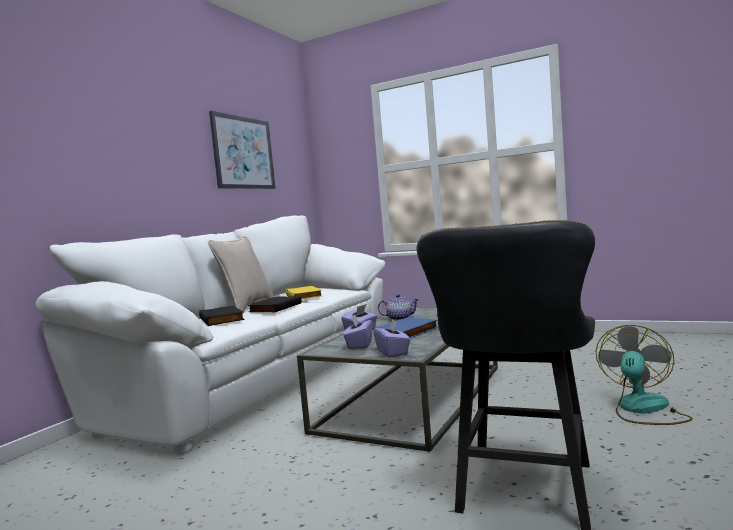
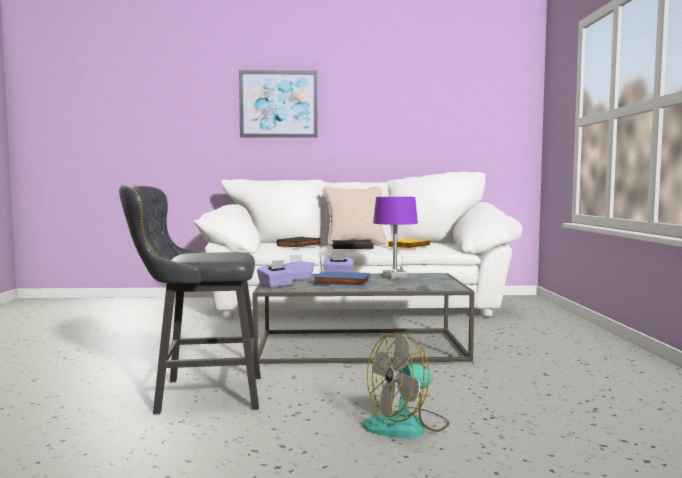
camera: 60 degrees right, 0 degrees up
(243, 153) = (428, 111): picture -> picture (278, 104)
(399, 318) = (395, 277): teapot -> purple table lamp
(643, 410) = (407, 425): fan -> fan turned 150 degrees clockwise

